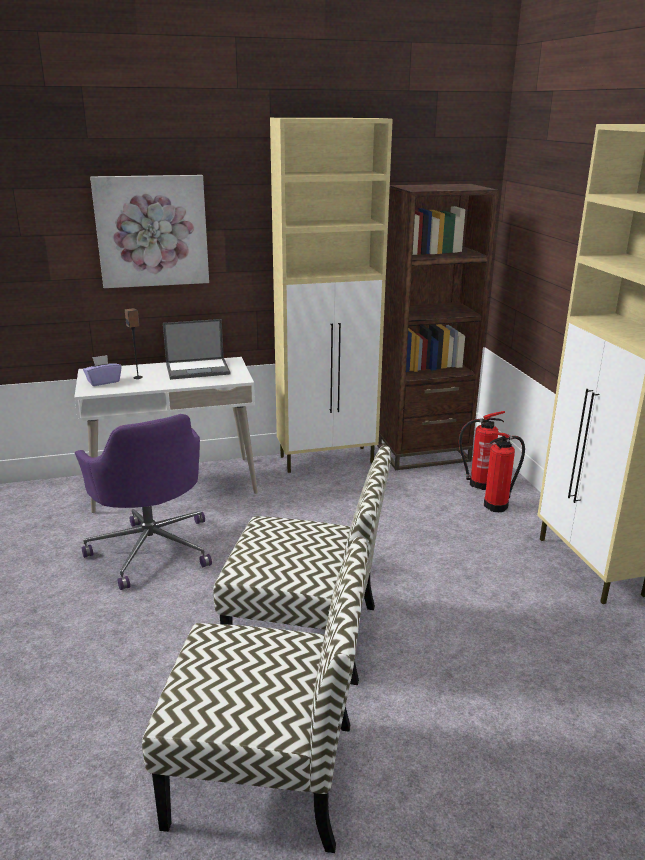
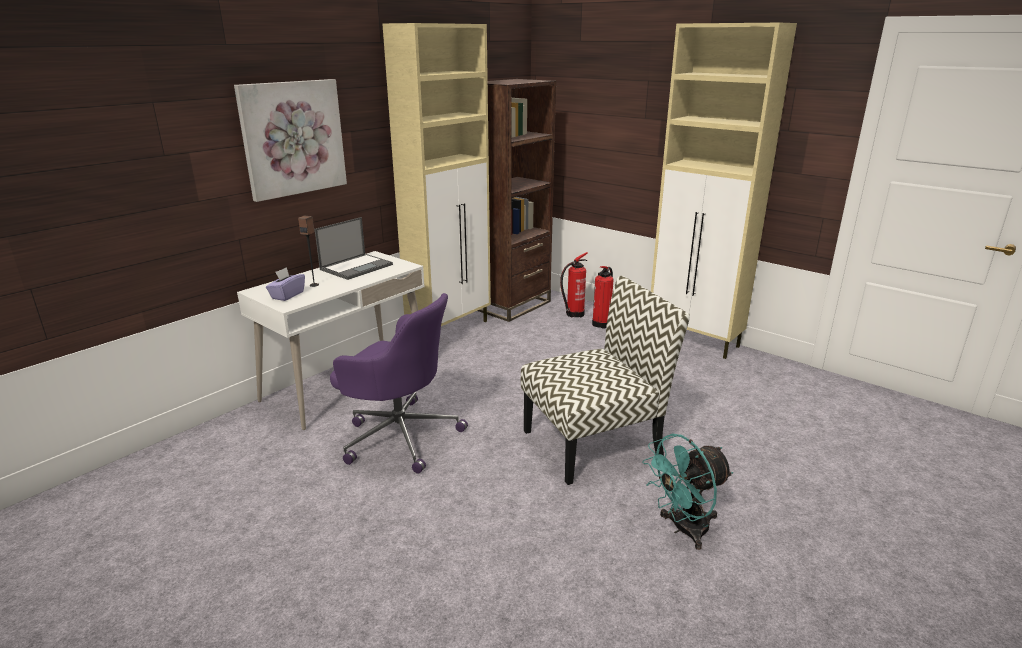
camera: 35 degrees left, 0 degrees up
(266, 773) = (683, 529): chair -> turquoise fan

